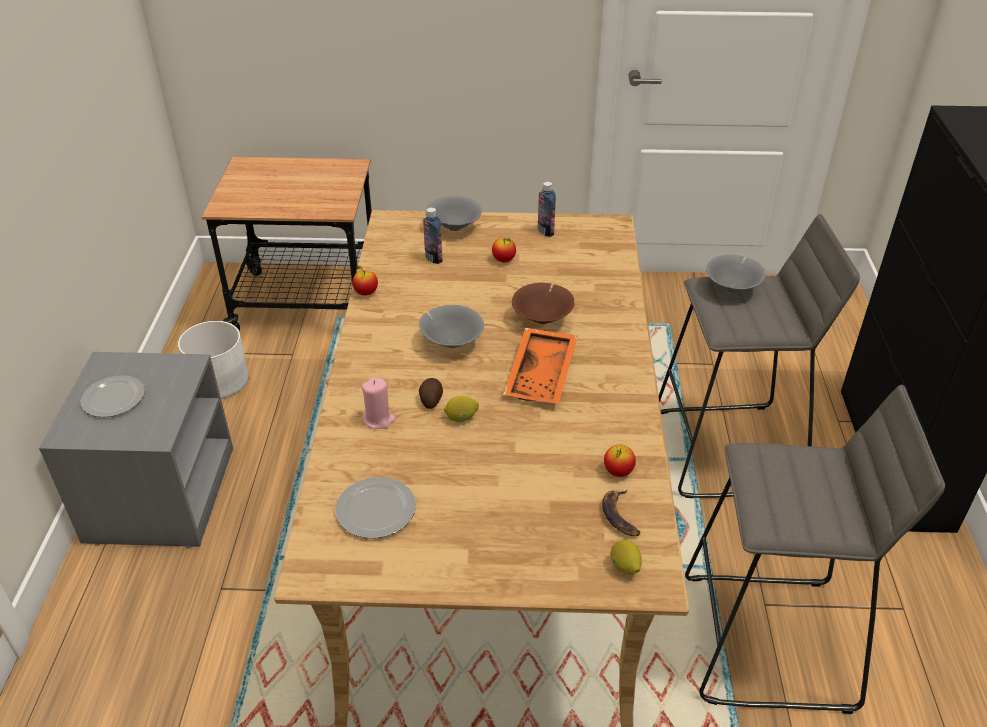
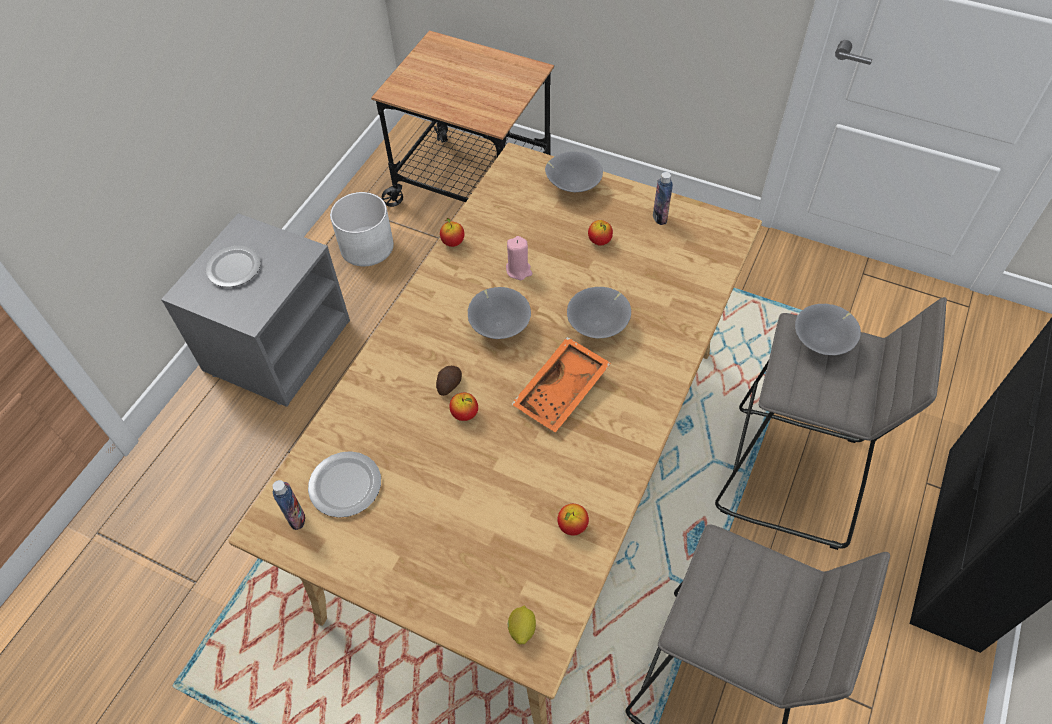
camera: 25 degrees right, 15 degrees up
(378, 419) = (394, 390): pink candle -> pink candle (519, 270)
(433, 258) = (534, 219): bottle -> bottle (296, 518)
(461, 418) = (465, 414): lemon -> apple
(543, 319) = (599, 325): brown bowl -> grey bowl
(620, 516) = (548, 574): banana -> none

